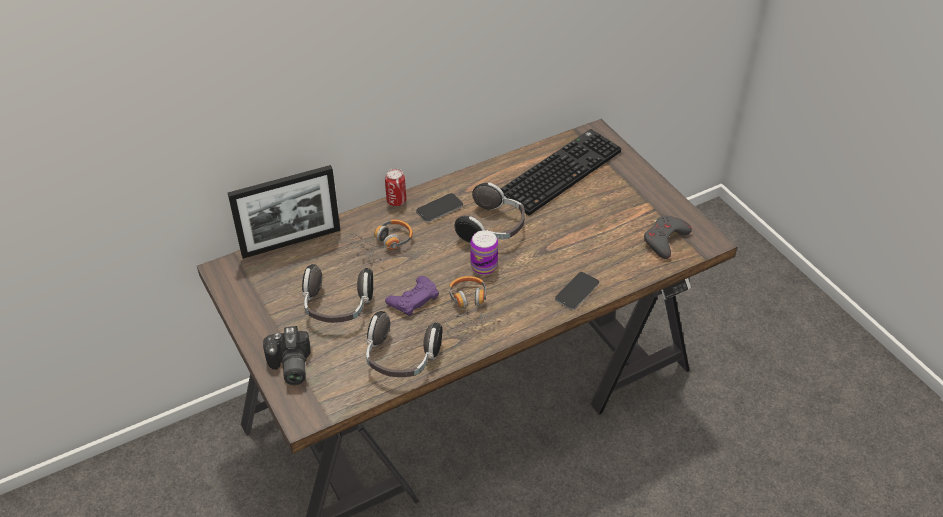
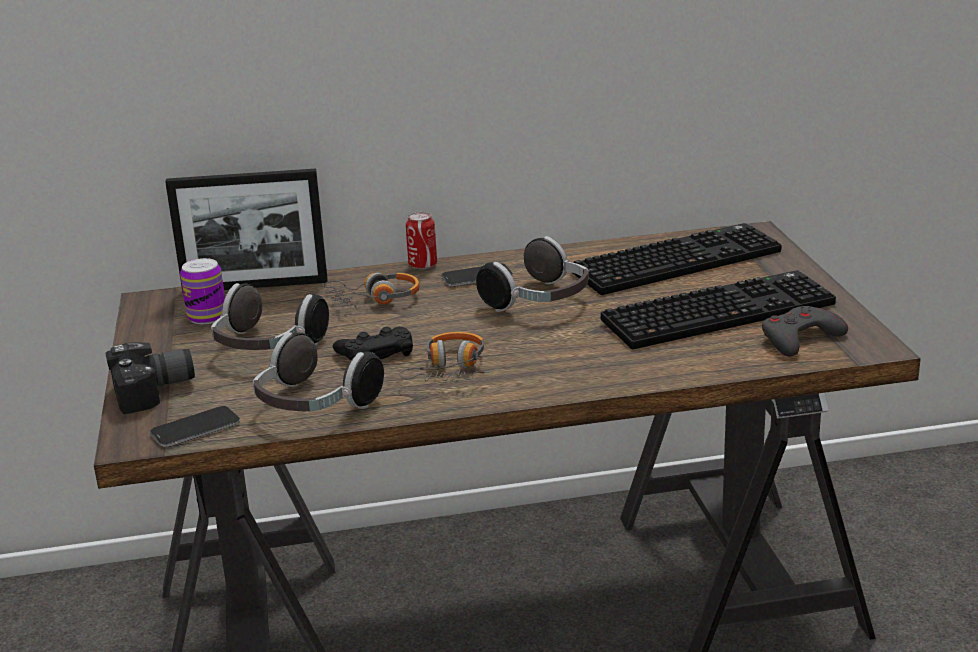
camera: 20 degrees right, 20 degrees down
(289, 367) = (155, 393): camera -> camera turned 120 degrees counterclockwise
(413, 299) = (376, 352): purple game controller -> black game controller
(484, 266) = (501, 334): can -> can (207, 317)
(577, 291) = (624, 373): phone -> phone (195, 428)
(607, 220) = (718, 311): none -> keyboard

